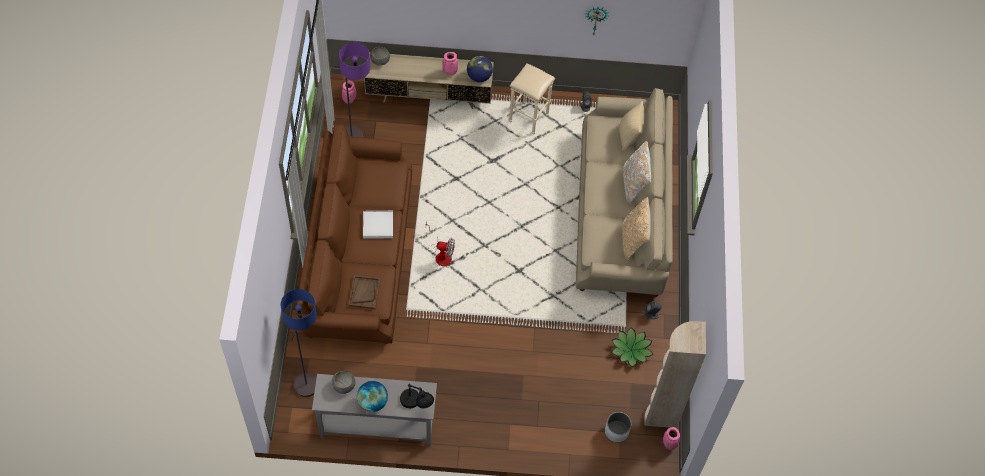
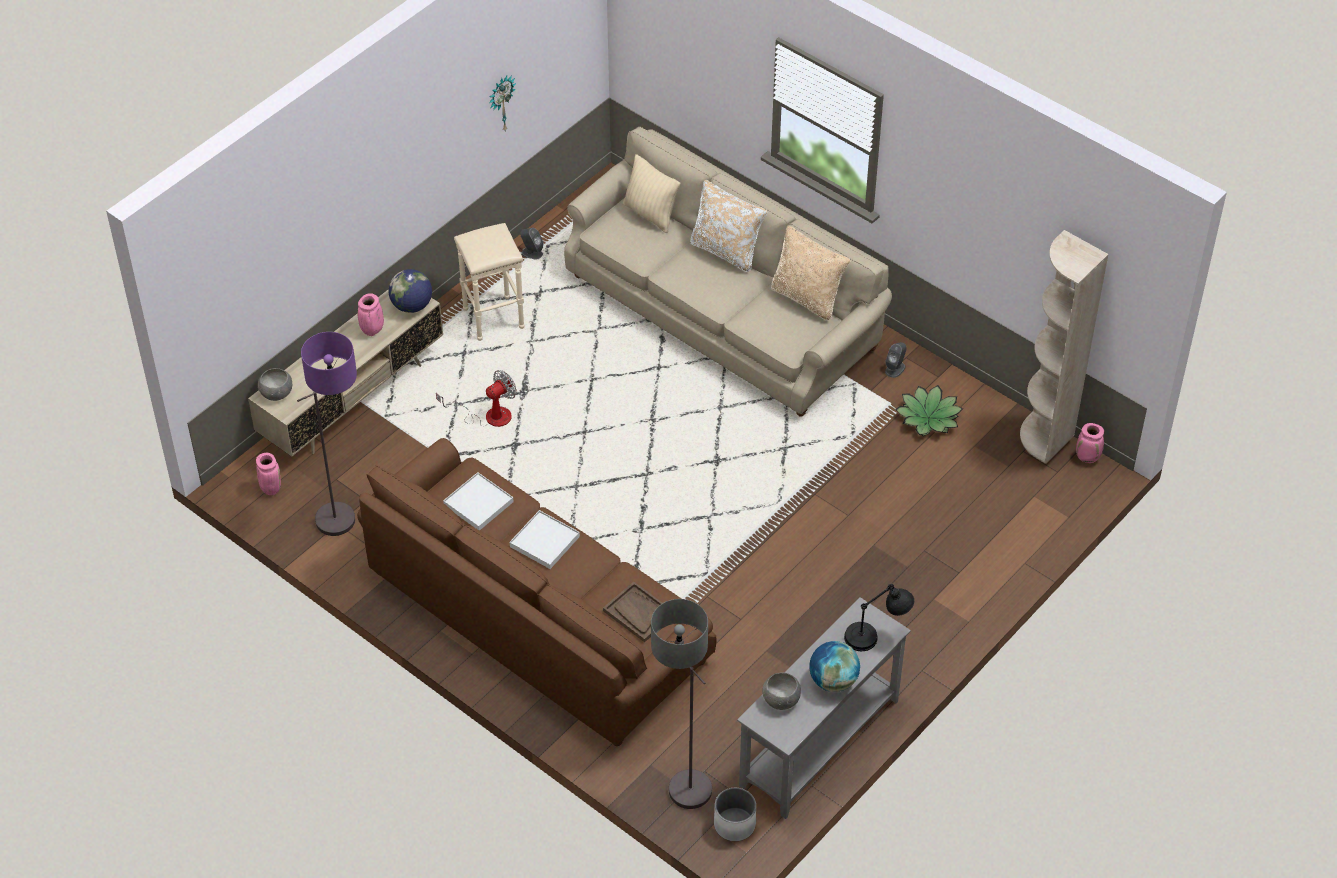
camera: 50 degrees left, 10 degrees down
(309, 378) = (682, 781): blue floor lamp -> grey floor lamp
(378, 183) = (478, 503): none -> white tray
(440, 254) = (617, 528): fan -> fan (488, 416)
(616, 431) = (1029, 498): white planter -> white planter (734, 825)

